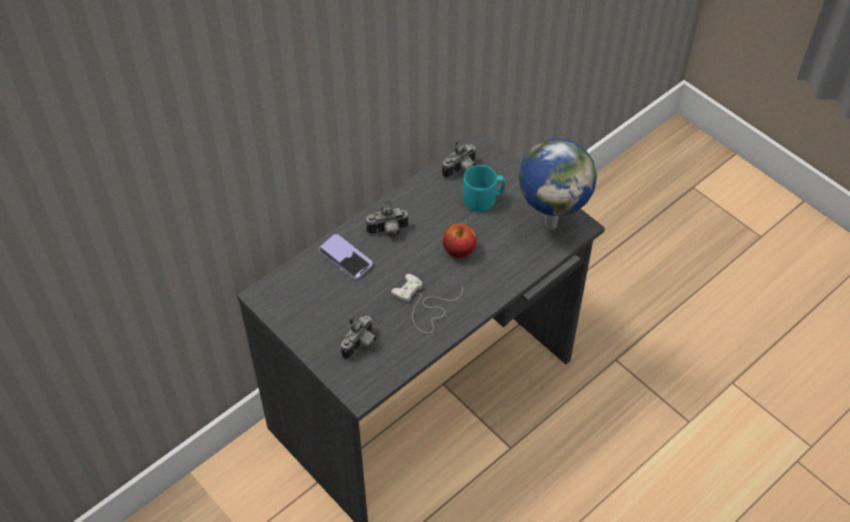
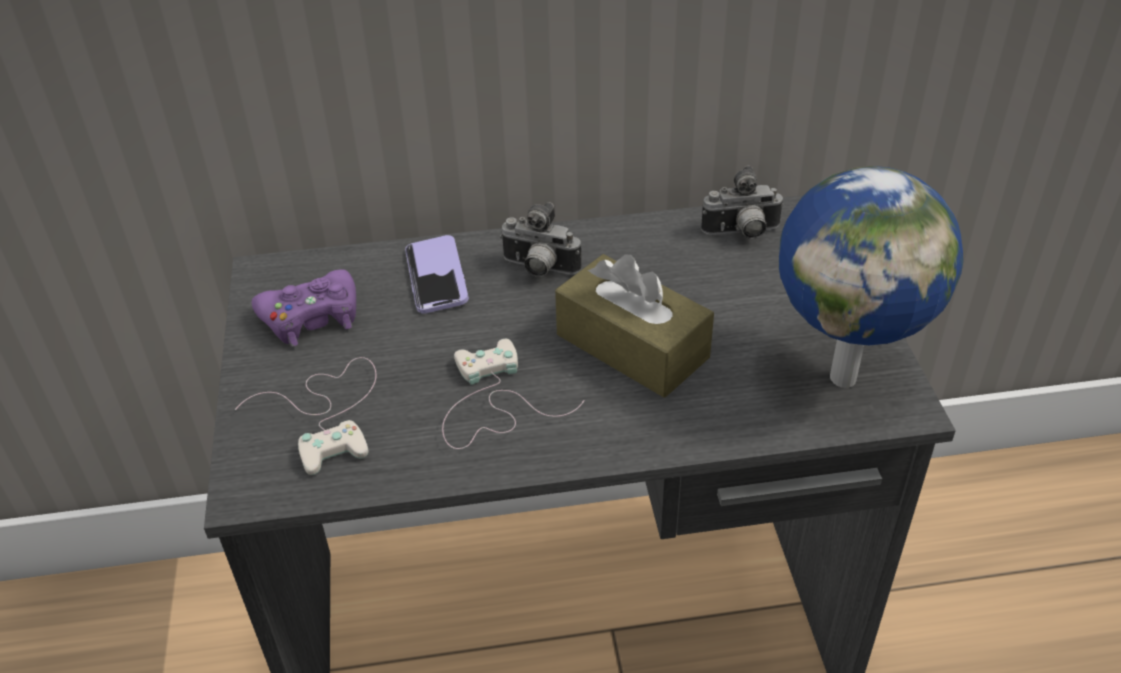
camera: 35 degrees right, 10 degrees down
(308, 306) = (312, 317): none -> purple game controller
(361, 345) = (329, 413): camera -> white game controller
(459, 251) = (632, 346): apple -> brown tissue box
(483, 199) = (744, 289): turquoise mug -> none

